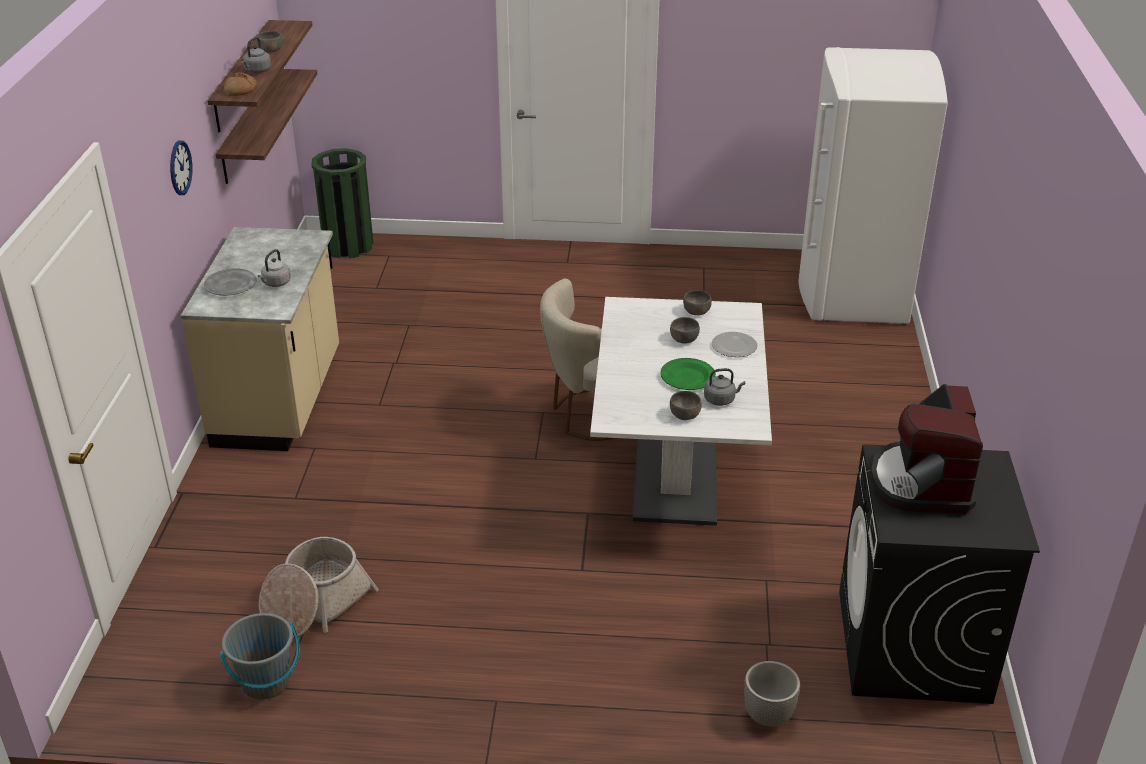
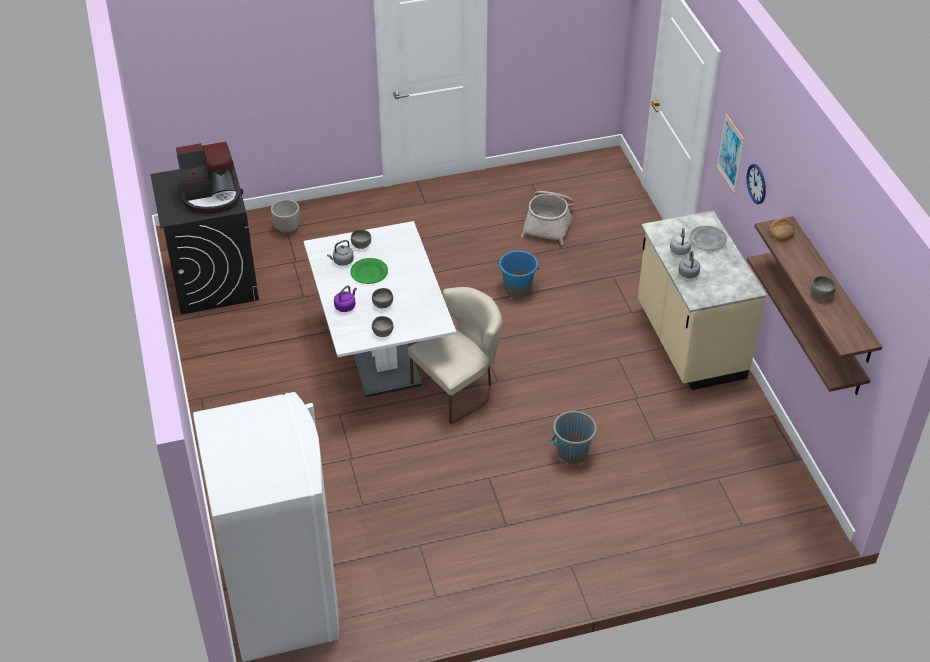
camera: 160 degrees right, 10 degrees up
(153, 217) = (730, 153): none -> picture
(257, 71) = (798, 261): grey kettle -> grey kettle (688, 272)
(266, 682) = (542, 184): grey bucket -> grey bucket (572, 452)
(348, 246) = (791, 528): green trash can -> none
(441, 513) = (517, 289): none -> blue bucket
(734, 347) = (346, 306): plate -> purple kettle
(921, 483) = (211, 196): coffee machine -> coffee machine turned 90 degrees clockwise

